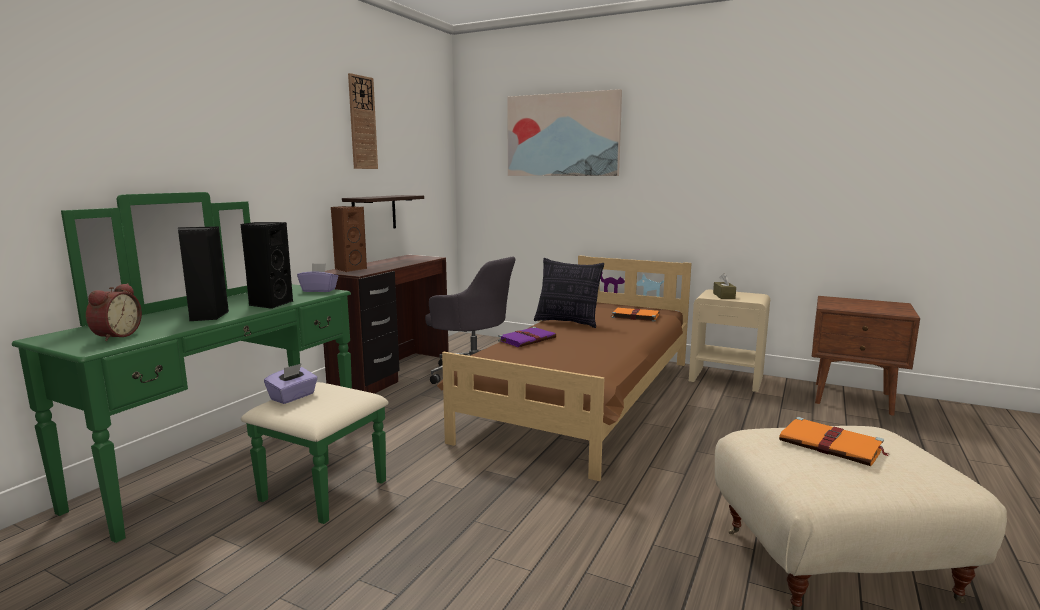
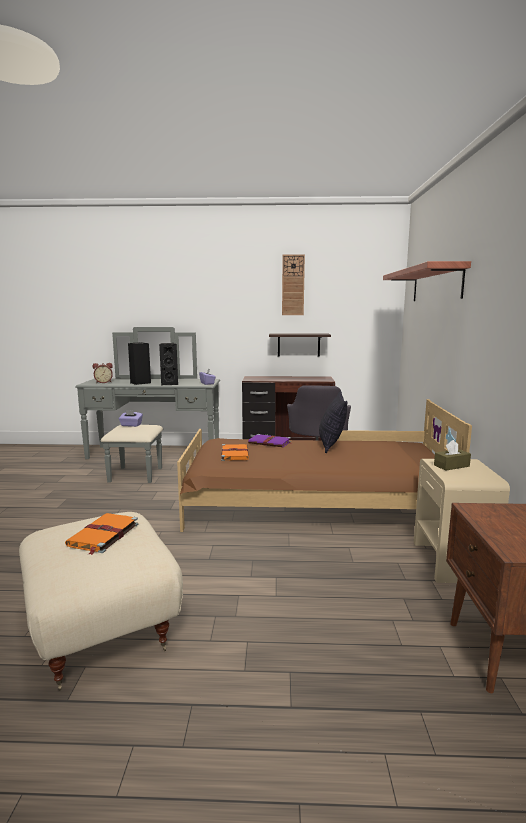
camera: 65 degrees right, 0 degrees up
(249, 465) = (151, 457): green dresser -> grey dresser
(349, 269) = (259, 377): brown speaker -> none
(563, 135) = (436, 284): picture -> shelf
(634, 316) = (388, 460): orange book -> orange book (234, 454)

